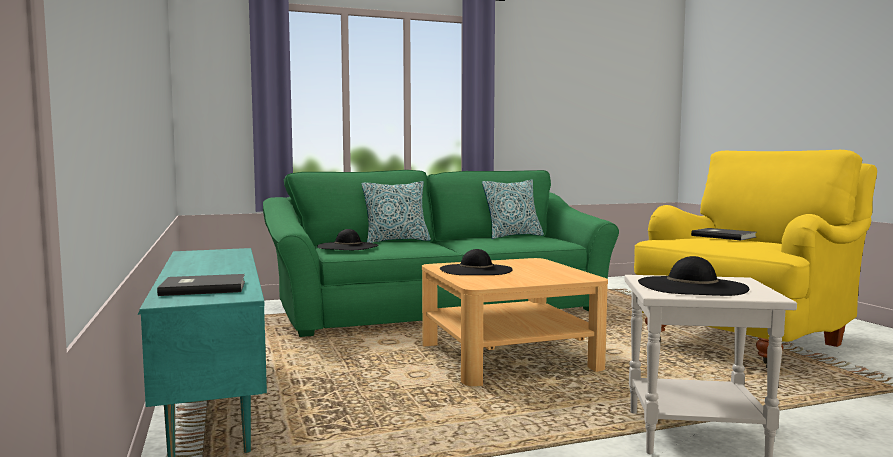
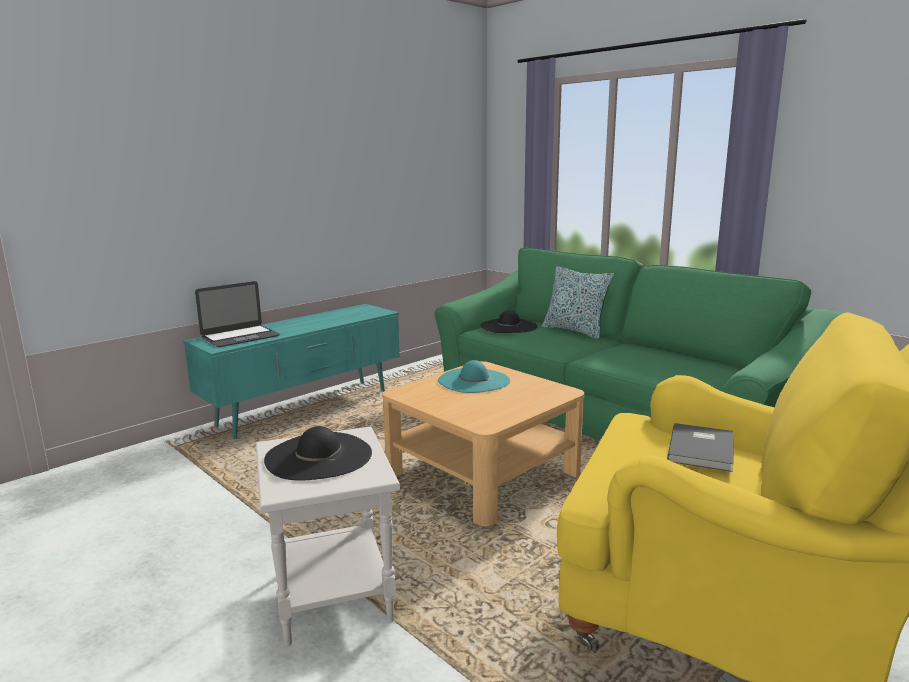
camera: 65 degrees right, 10 degrees up
(202, 288) = (240, 336): grey book -> laptop
(476, 270) = (473, 380): black hat -> turquoise hat
(513, 236) = (696, 359): pillow -> none

